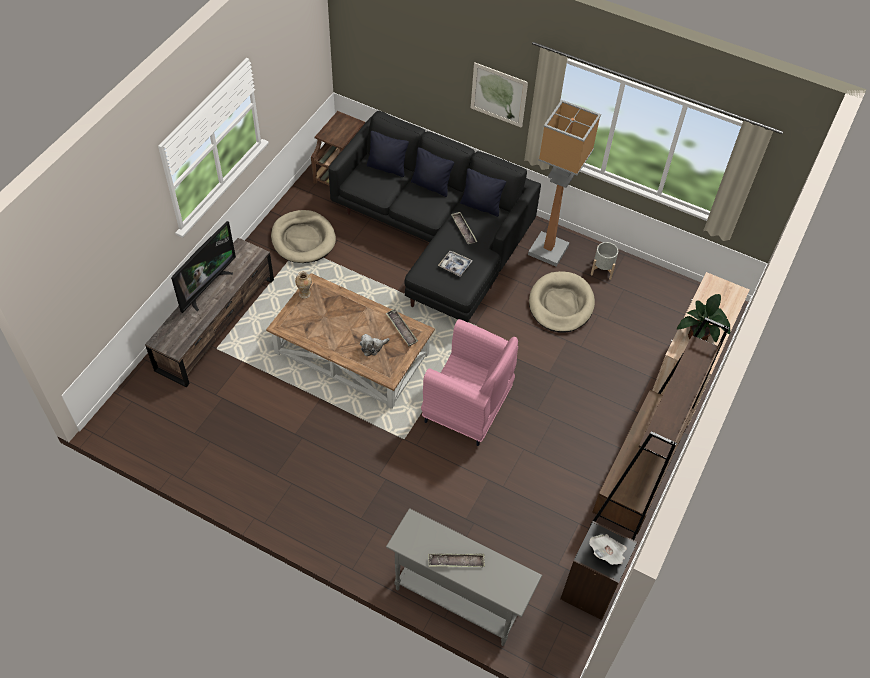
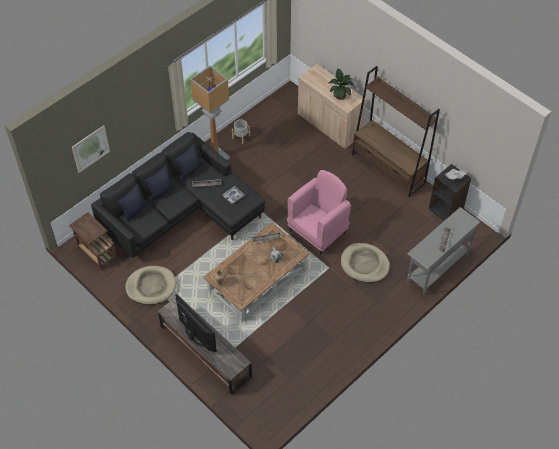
camera: 70 degrees left, 0 degrees up
(498, 95) = (147, 115): picture -> picture (91, 149)
(561, 304) = (259, 165): beige dog bed -> beige dog bed (364, 264)

